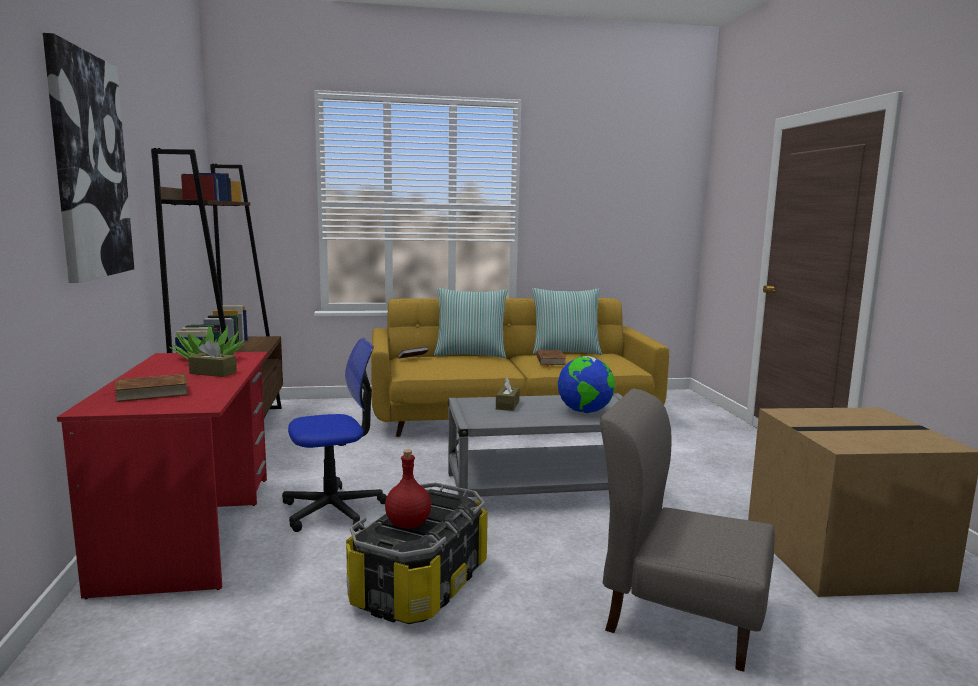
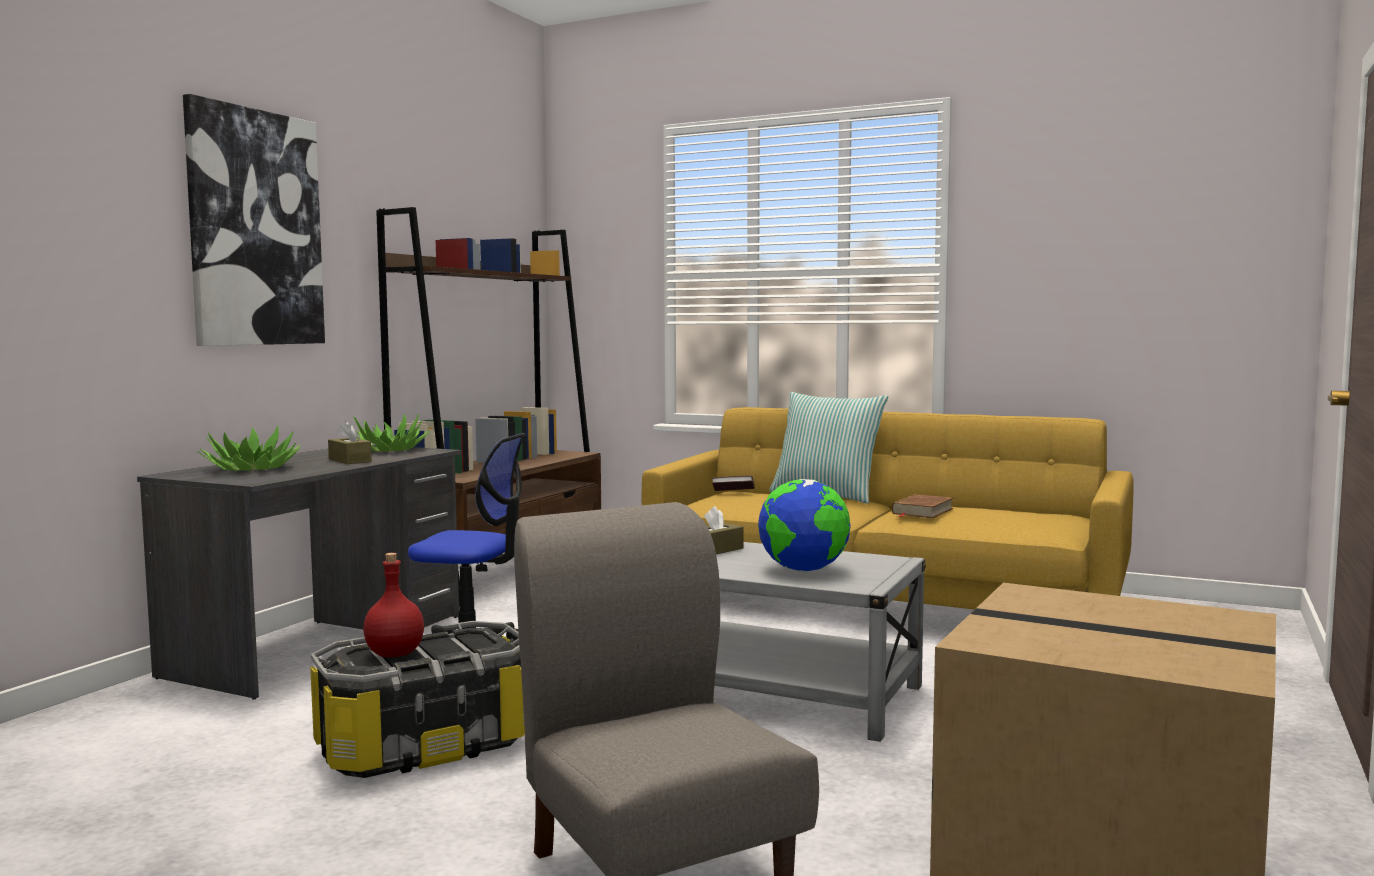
camera: 35 degrees right, 5 degrees down
(152, 392) = (252, 469): brown book -> potted plant
(192, 529) = (321, 645): red desk -> grey desk
(565, 352) = (986, 505): pillow -> none

